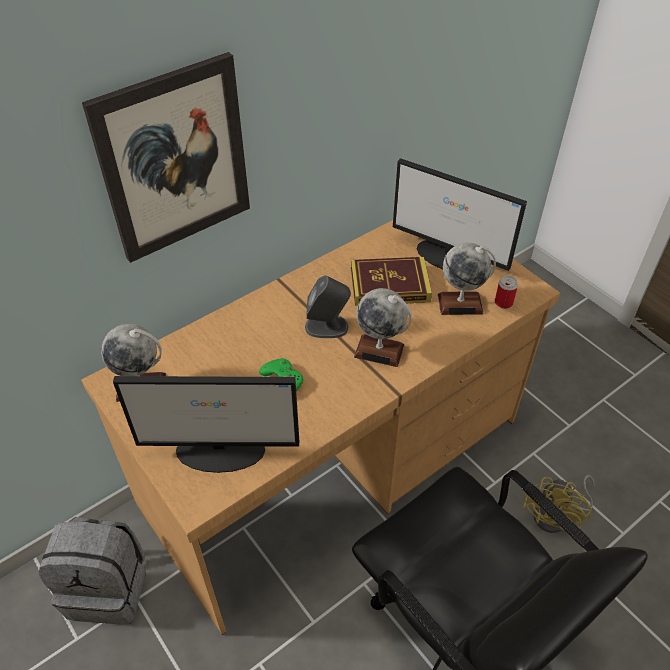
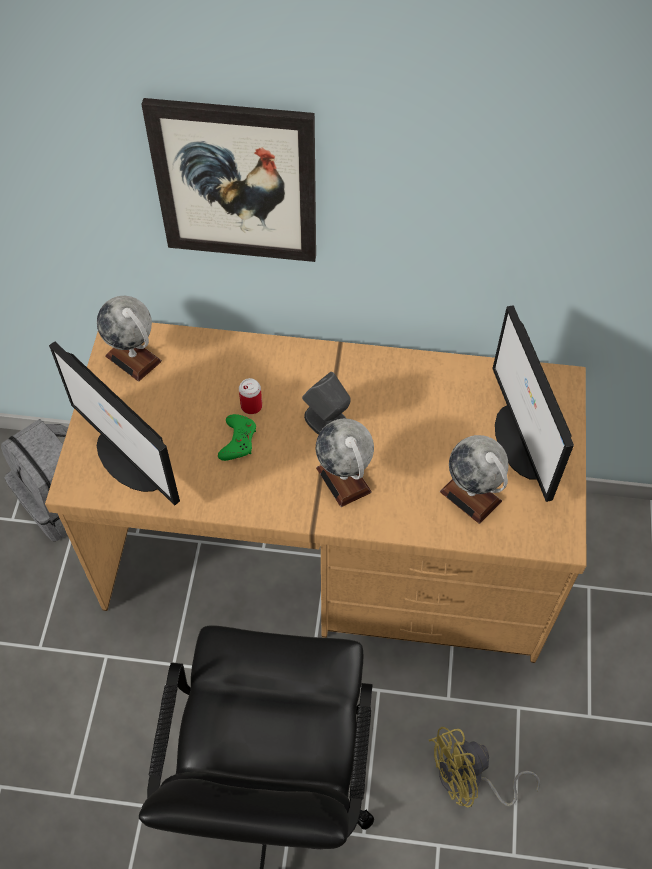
camera: 45 degrees right, 10 degrees up
(389, 285) = (429, 425): book -> none
(503, 303) = (513, 529): can -> can (251, 406)

